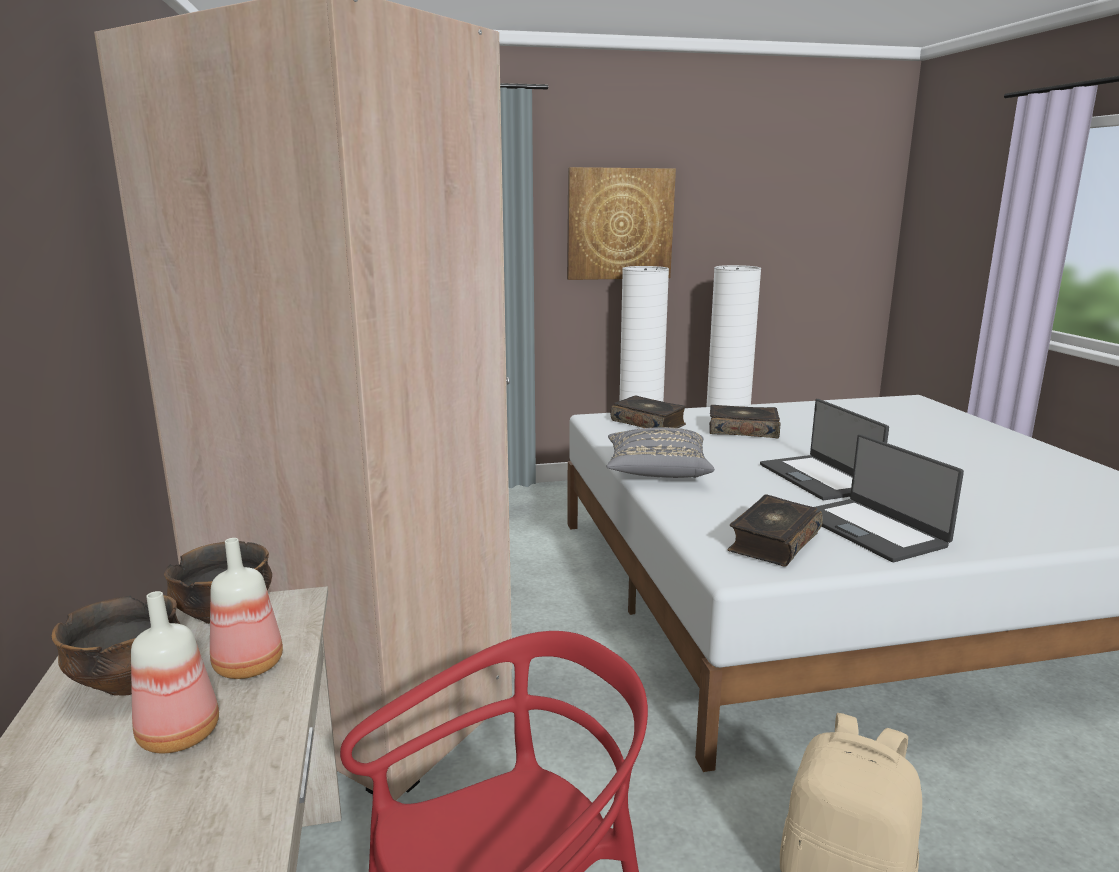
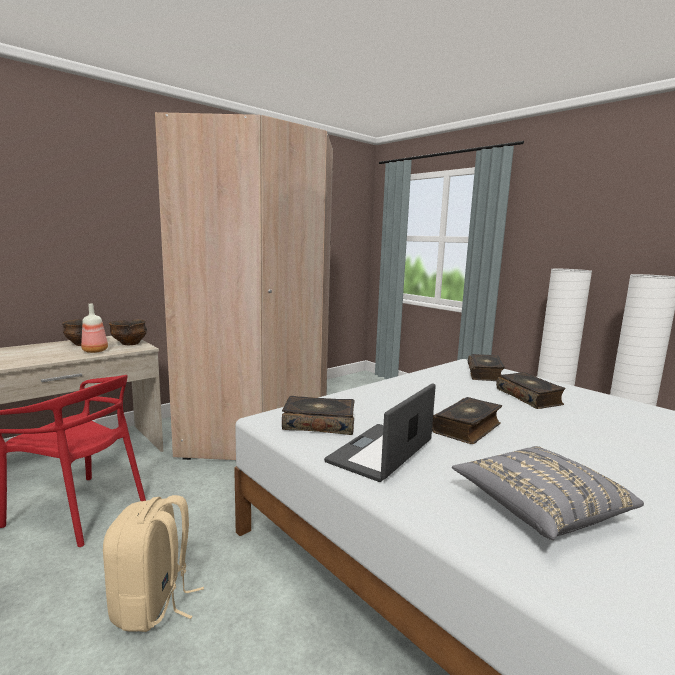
camera: 60 degrees right, 5 degrees down
(180, 733) = (53, 352): bottle -> none
(619, 224) = (575, 237): picture -> none
(656, 471) = (396, 386): grey pillow -> grey pillow (538, 508)
(818, 478) = (467, 428): laptop -> book

